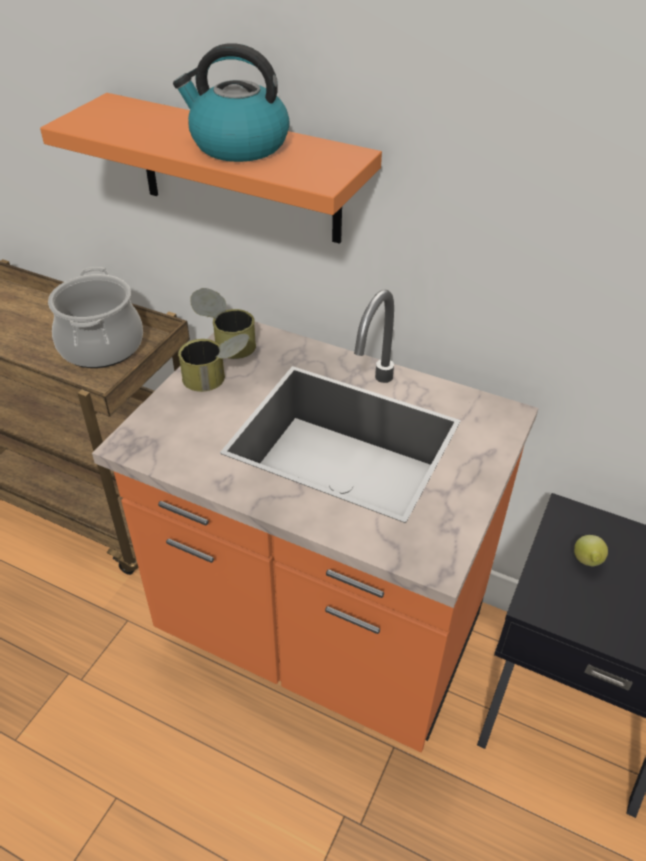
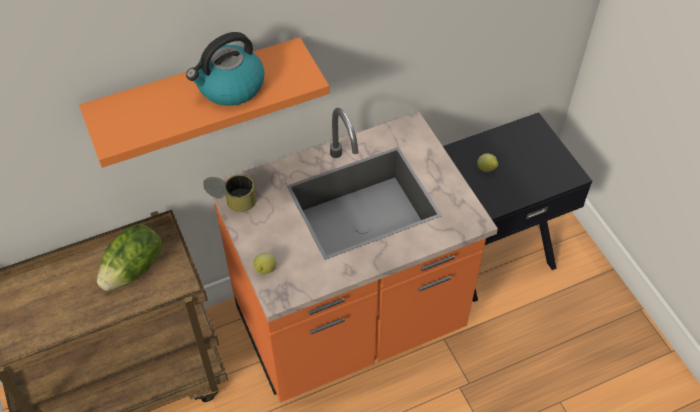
camera: 50 degrees left, 10 degrees up
(102, 346) = (134, 269): cooking pot -> lettuce
(156, 415) = (265, 271): none -> lemon
(216, 379) = (262, 226): can -> none

